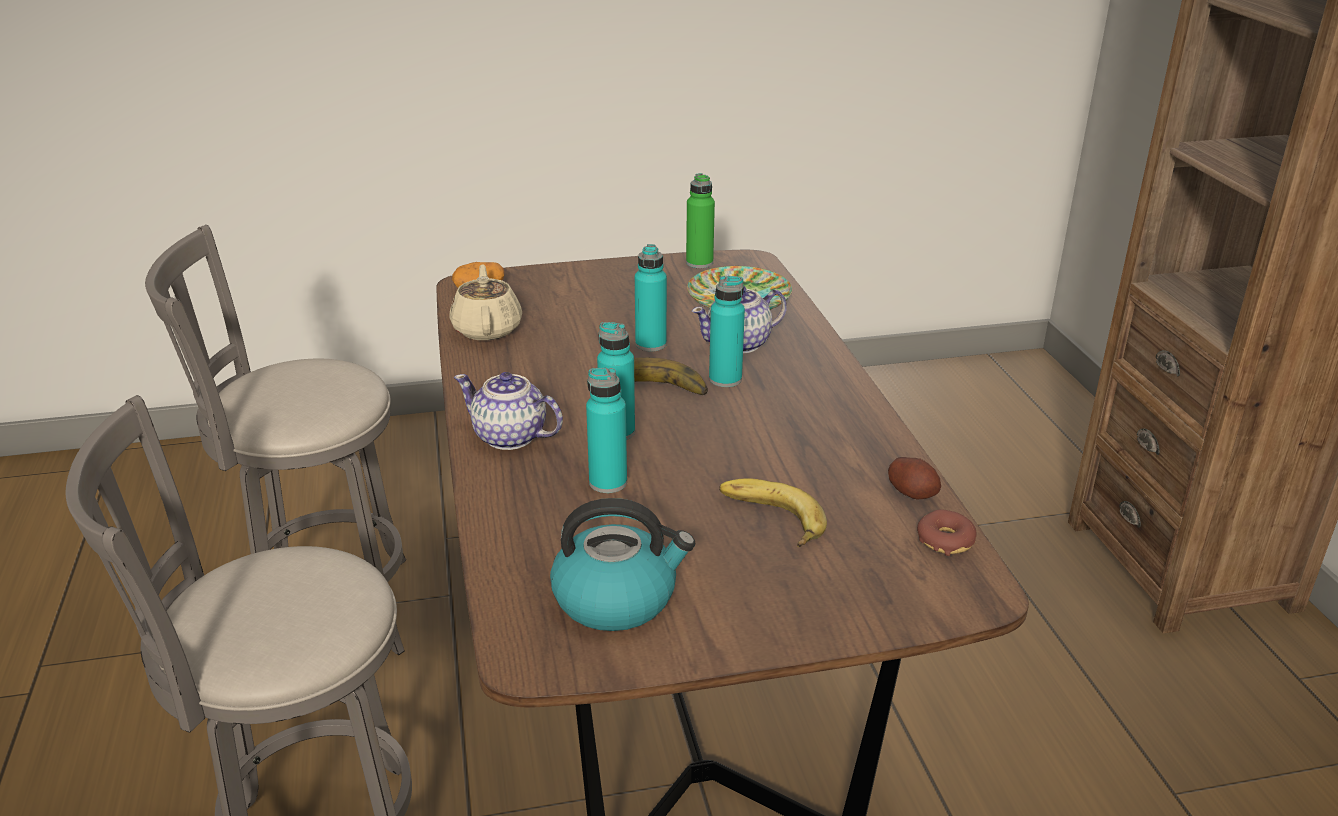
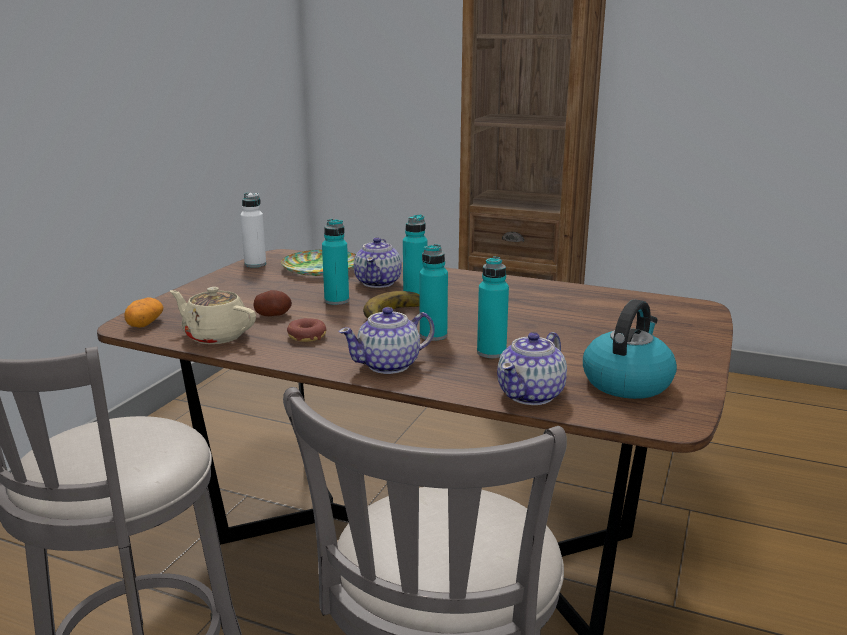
camera: 55 degrees left, 10 degrees down
(517, 543) = (531, 395): none -> teapot
(699, 263) = (255, 264): green bottle -> white bottle
(768, 520) = (585, 326): banana -> none
(912, 492) = (596, 293): potato -> potato (273, 315)
(945, 540) = (647, 299): donut -> donut (307, 336)

